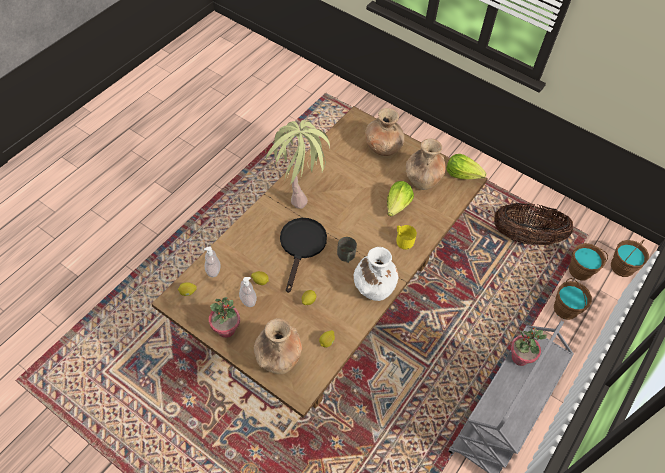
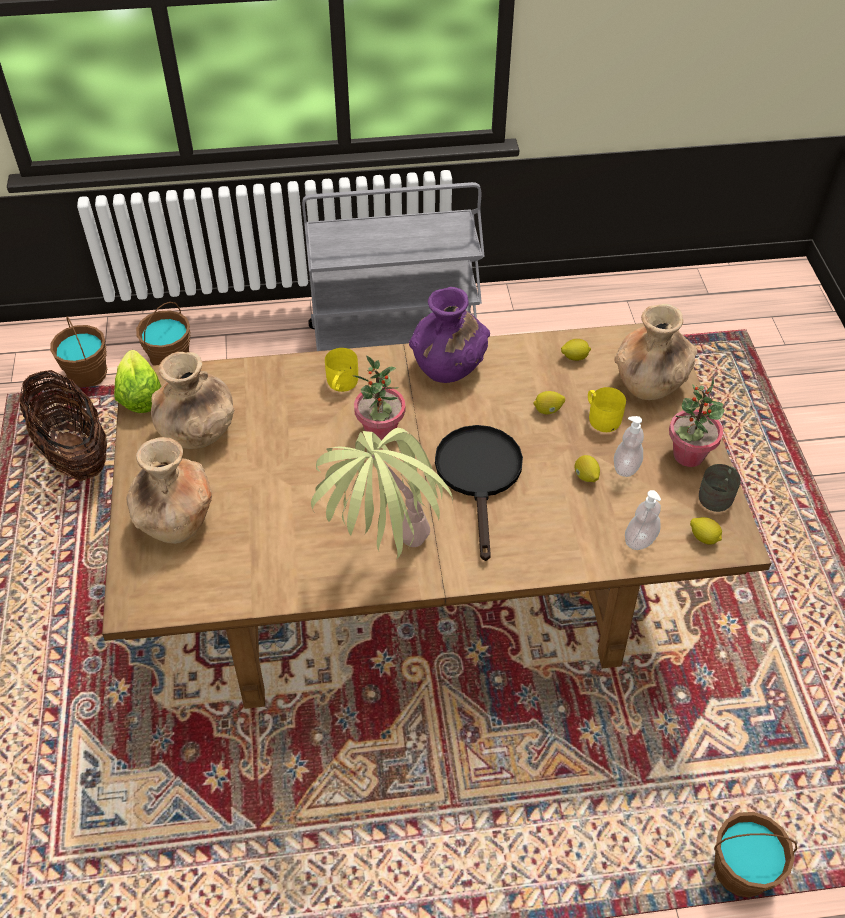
camera: 130 degrees left, 5 degrees down
(282, 317) = (601, 417): none -> yellow mug
(302, 246) = (479, 476): black frying pan -> black frying pan turned 120 degrees clockwise
(346, 256) = (438, 421): grey mug -> grey mug (718, 495)
(373, 286) = (448, 367): white vase -> purple vase
(397, 205) = (283, 427): lettuce -> none
(519, 357) = (361, 254): potted plant -> potted plant (380, 432)
(621, 267) = (42, 341): brown bucket -> brown bucket (740, 871)

